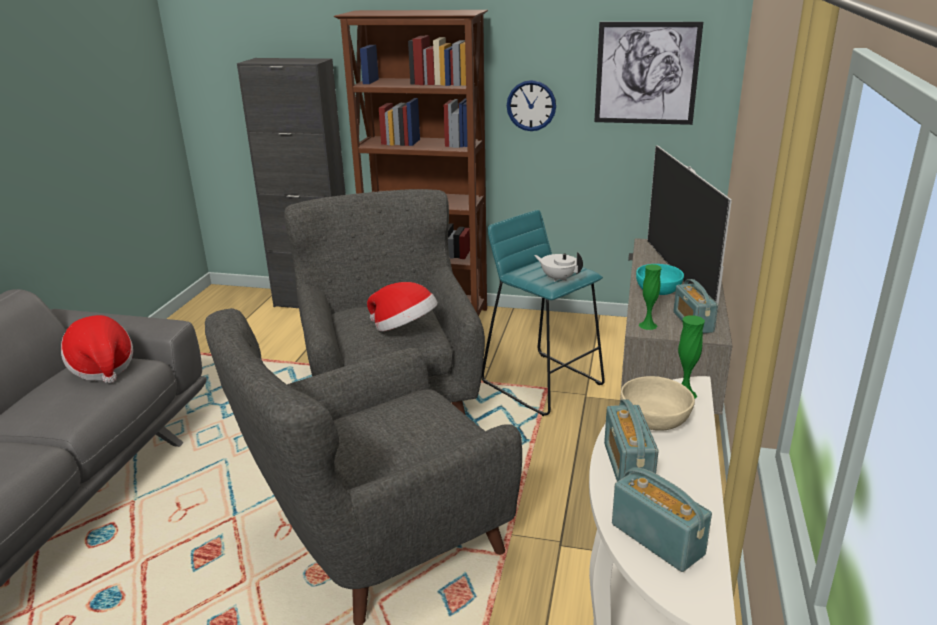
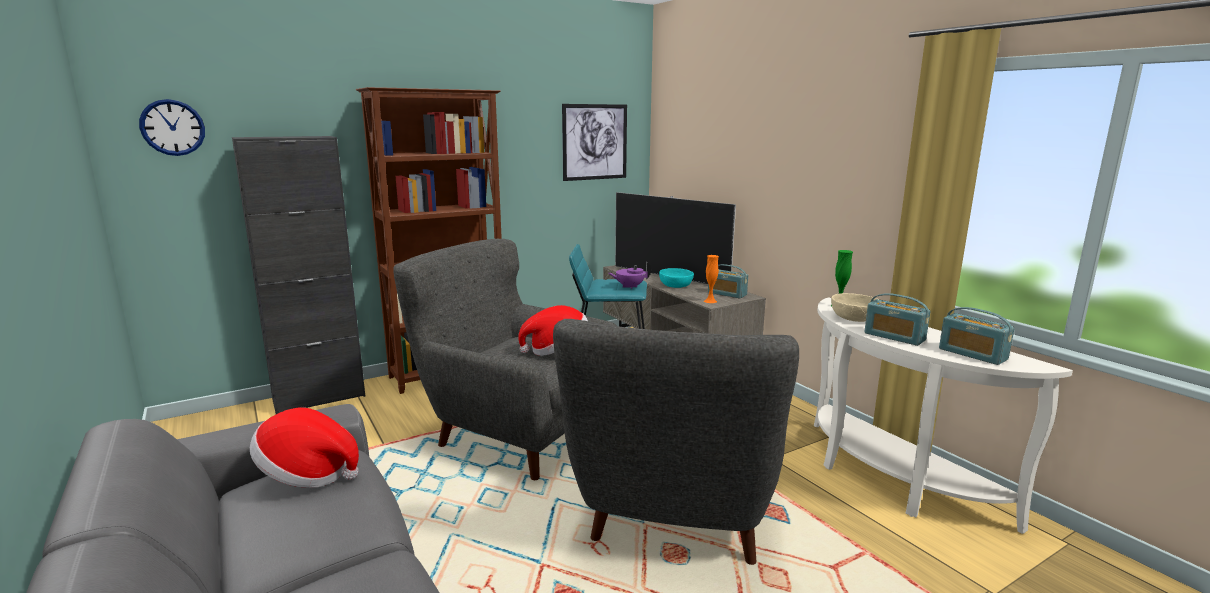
camera: 45 degrees left, 10 degrees down
(531, 105) = (516, 171): wall clock -> wall clock (172, 127)
(558, 278) = (629, 287): white teapot -> purple teapot
(648, 325) = (710, 301): green vase -> orange vase
(657, 539) = (972, 354): radio -> radio turned 135 degrees counterclockwise

